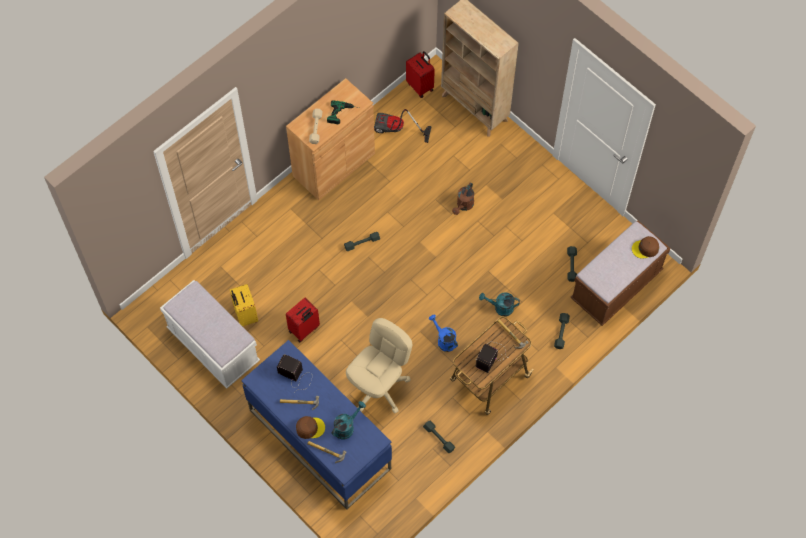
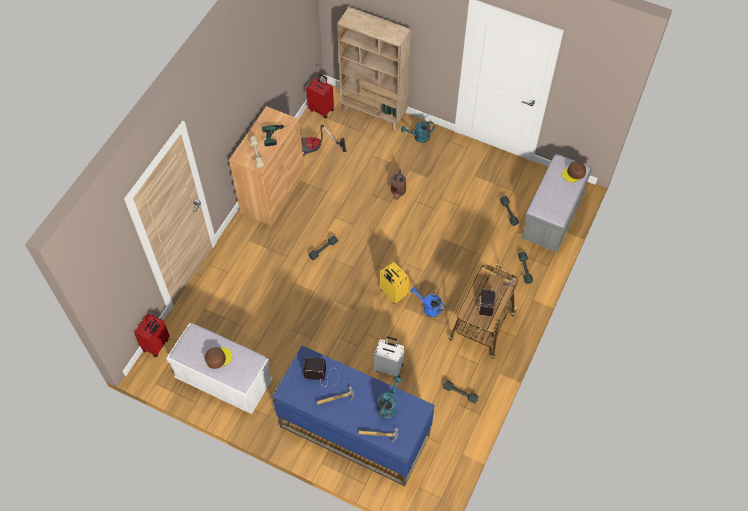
camera: 20 degrees left, 5 degrees down
(245, 315) = (243, 343): yellow suitcase -> yellow suitcase (392, 293)
(304, 330) = (302, 339): red suitcase -> red suitcase (157, 345)
(310, 428) = (354, 418): brown cap -> brown cap (218, 358)
(379, 387) = (389, 367): beige office chair -> white suitcase
(500, 308) = (465, 265): turquoise watering can -> turquoise watering can (418, 137)
(616, 286) = (552, 217): brown bench -> grey bench

